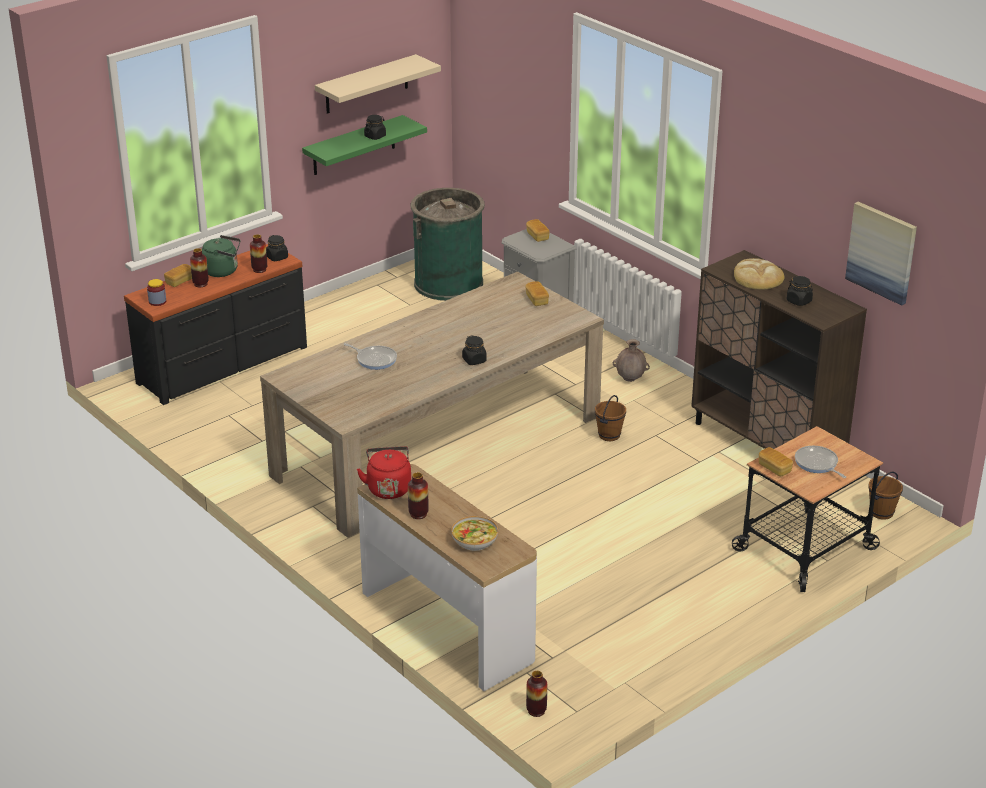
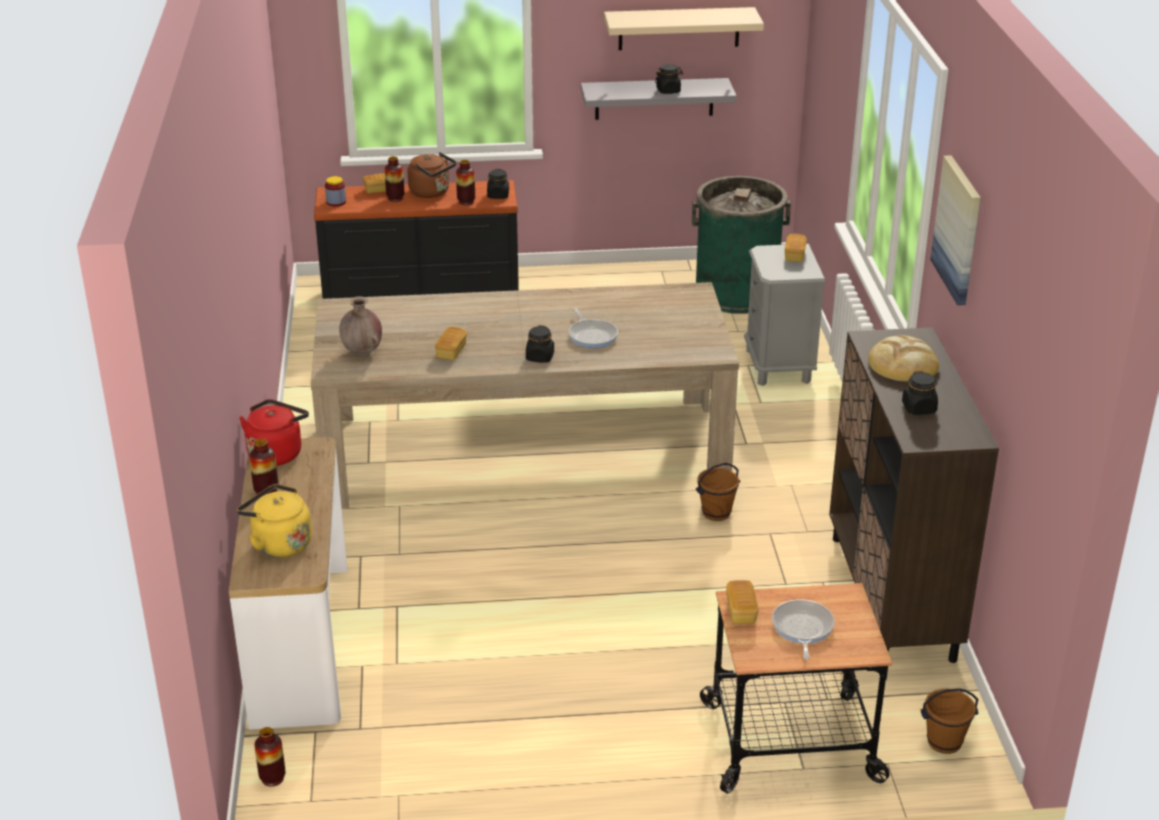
camera: 35 degrees right, 0 degrees up
(223, 271) = (432, 192): green kettle -> brown kettle
(354, 146) = (654, 98): green shelf -> grey shelf
(375, 359) = (443, 321): frying pan -> frying pan (592, 335)
(474, 541) = (279, 544): bowl -> yellow kettle
(537, 300) = (691, 318): bread -> bread (451, 351)
(630, 379) = (815, 460): brown vase -> brown vase (362, 352)
(882, 252) = (1019, 370): picture -> picture (958, 229)

